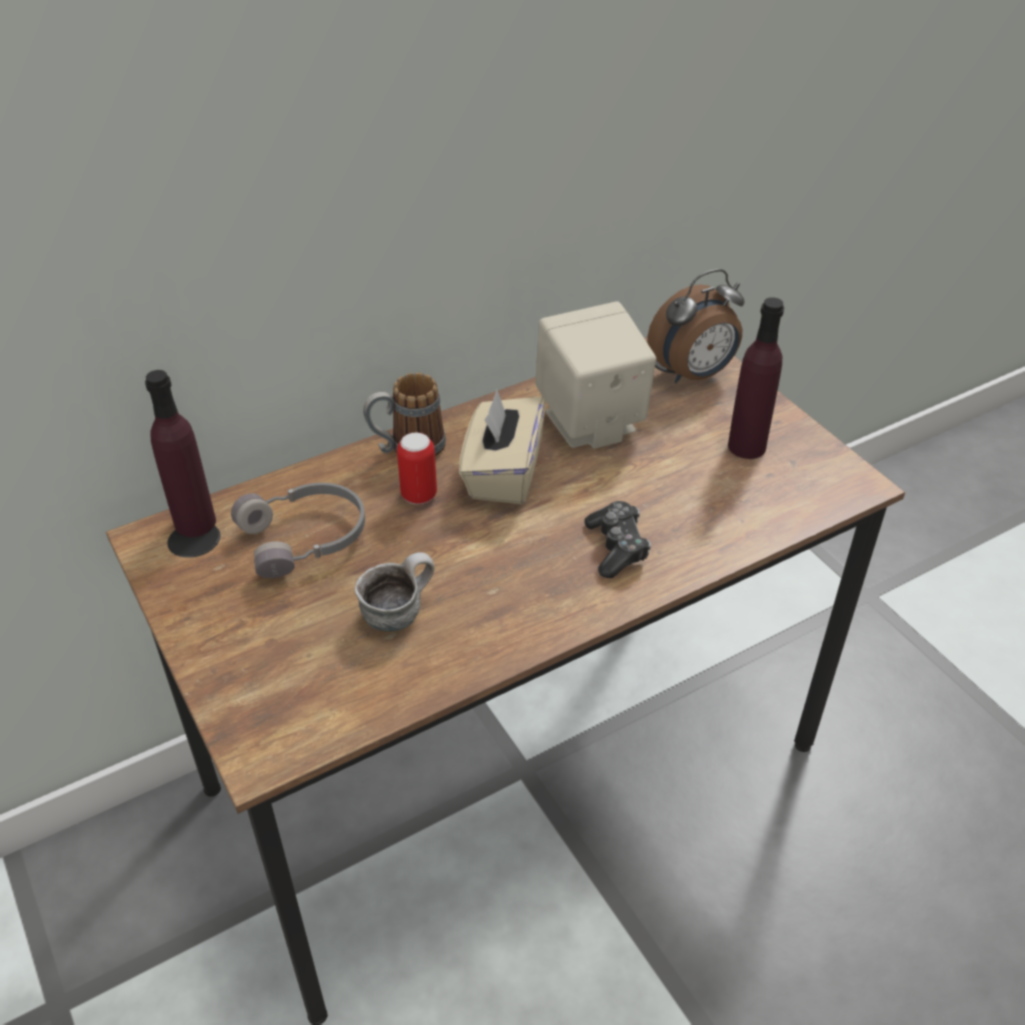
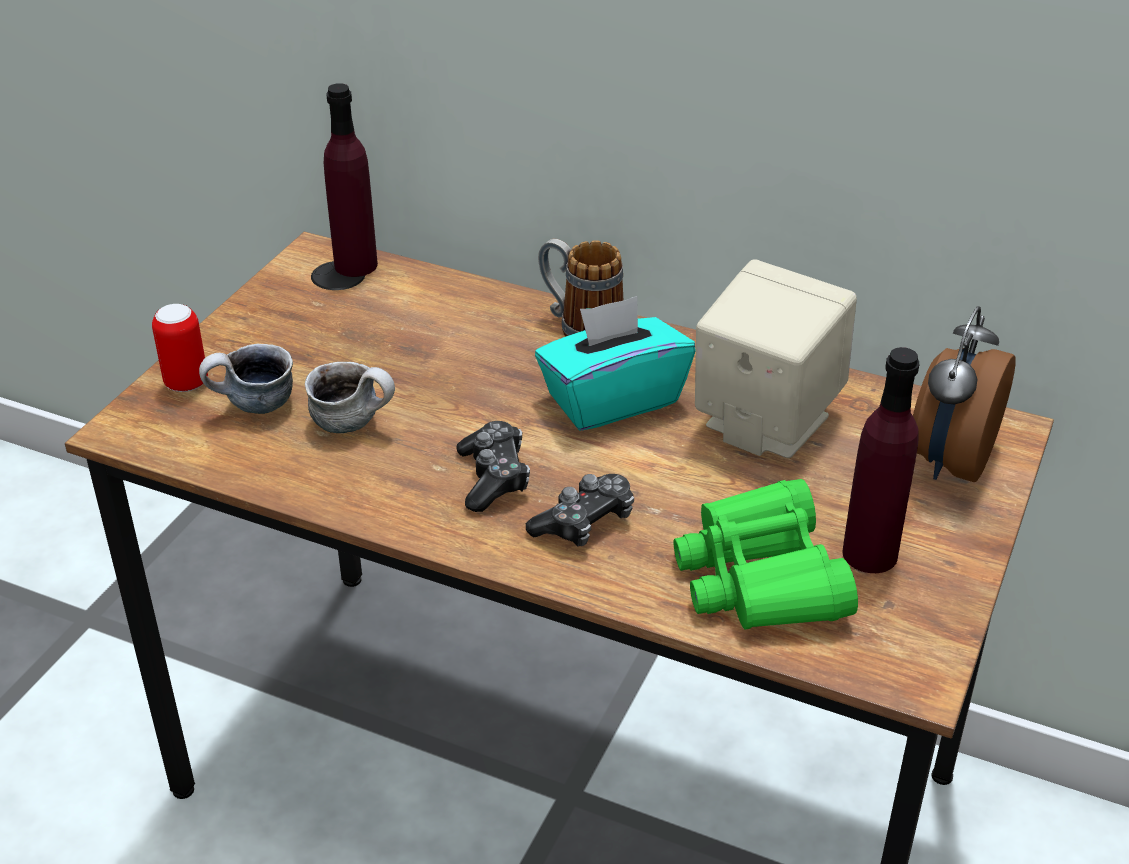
camera: 55 degrees right, 5 degrees down
(306, 538) = (396, 329): grey headphones -> none
(318, 662) = (253, 408): none -> mug
(419, 495) = (522, 363): can -> can (186, 383)
(503, 473) = (612, 399): beige tissue box -> turquoise tissue box
(531, 568) = (493, 477): none -> game controller
(694, 374) = (949, 460): alarm clock -> alarm clock turned 90 degrees clockwise
(731, 499) = (760, 577): none -> green binoculars

